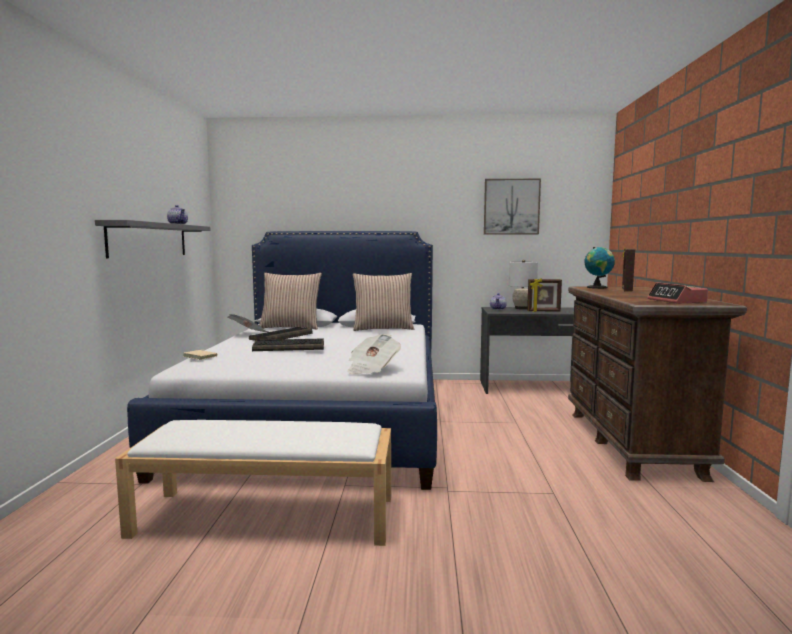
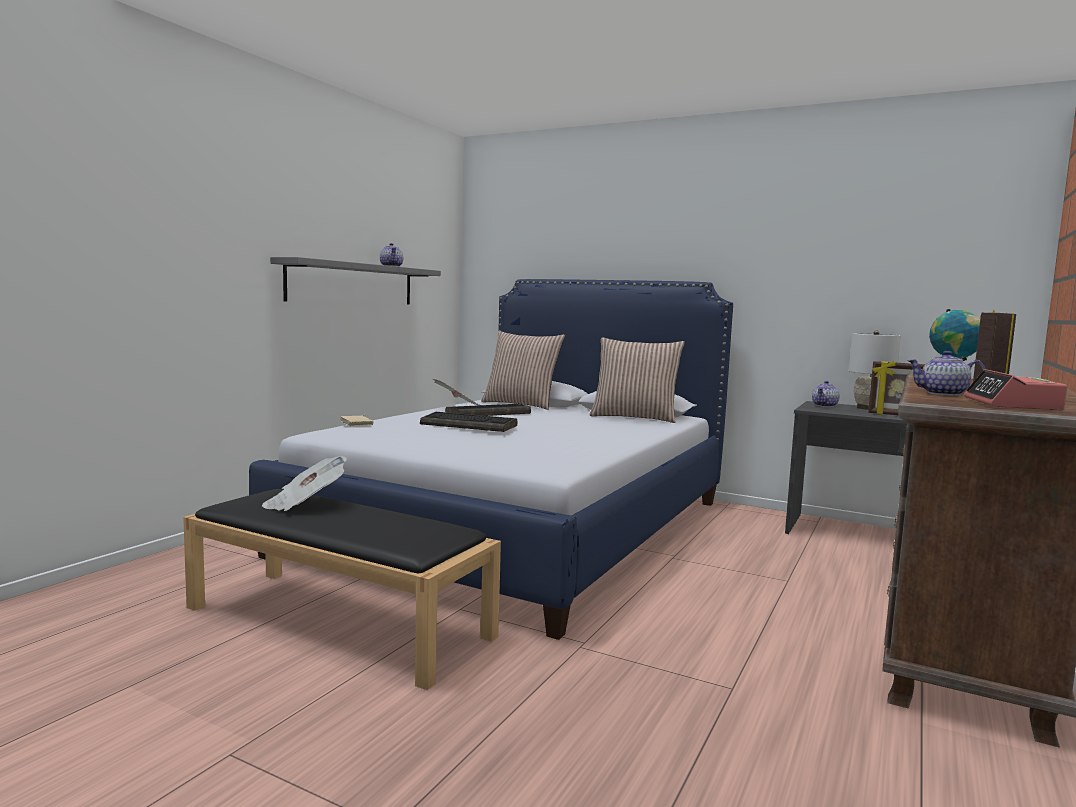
camera: 25 degrees right, 0 degrees up
(268, 516) = (340, 622): white bench -> black bench
(372, 369) = (519, 461): newspaper -> newspaper (305, 504)
(511, 207) = (867, 246): picture -> none
(631, 298) = (943, 394): none -> teapot

